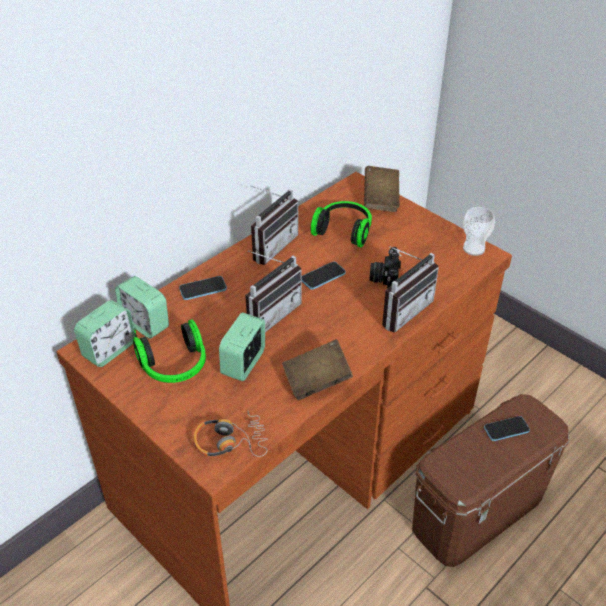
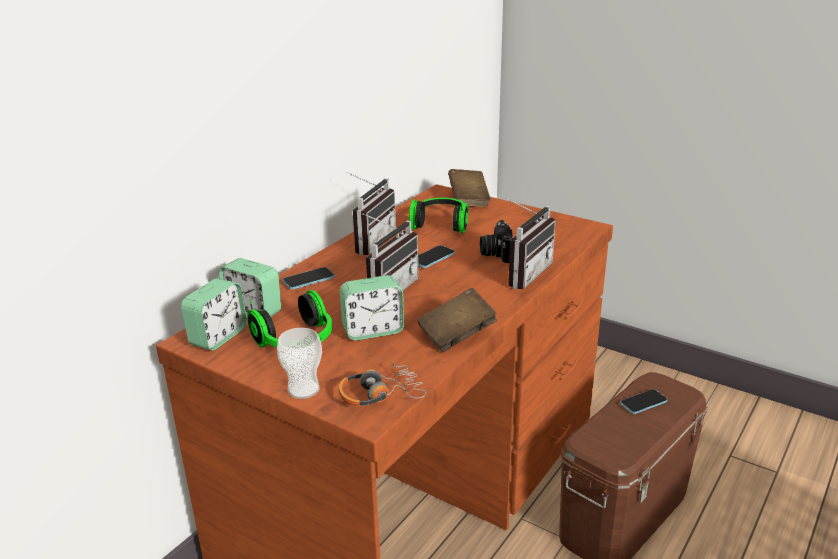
camera: 10 degrees left, 15 degrees down
(244, 363) = (373, 330): alarm clock -> alarm clock turned 120 degrees counterclockwise
(473, 249) = (574, 224): cup -> cup (303, 389)

